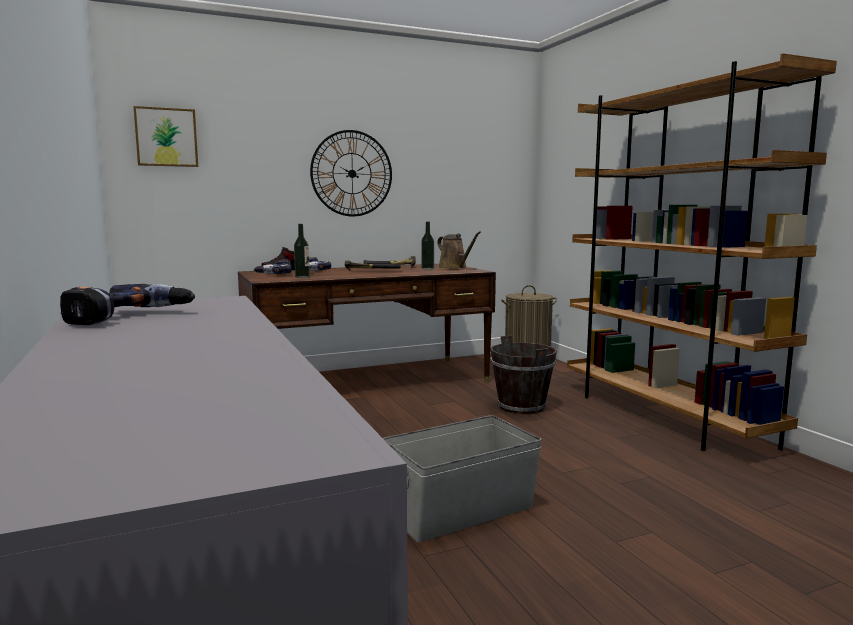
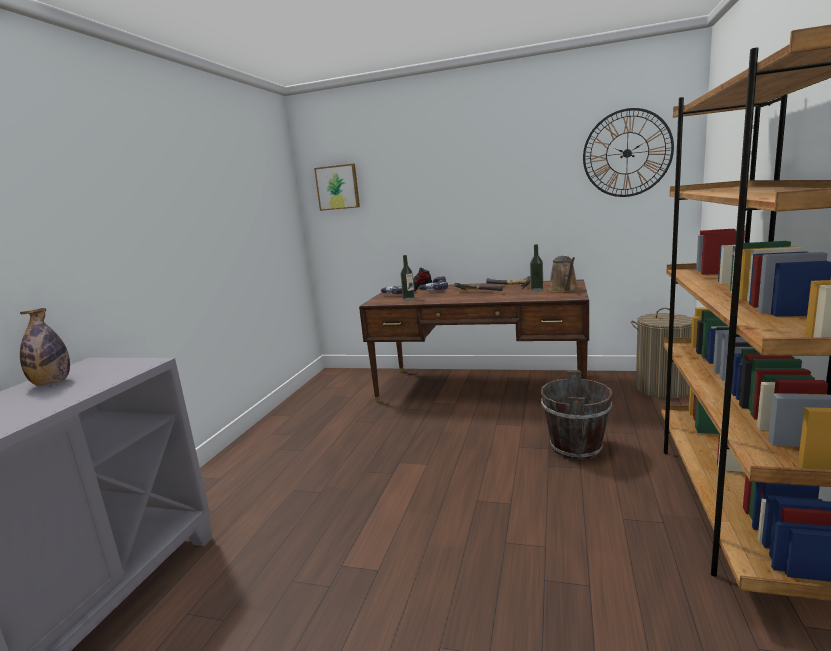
camera: 40 degrees right, 5 degrees up
(129, 318) = (52, 383): power drill -> bottle
(352, 173) = (481, 199): wall clock -> wall clock (627, 153)
(459, 509) = (371, 547): grey storage box -> none

